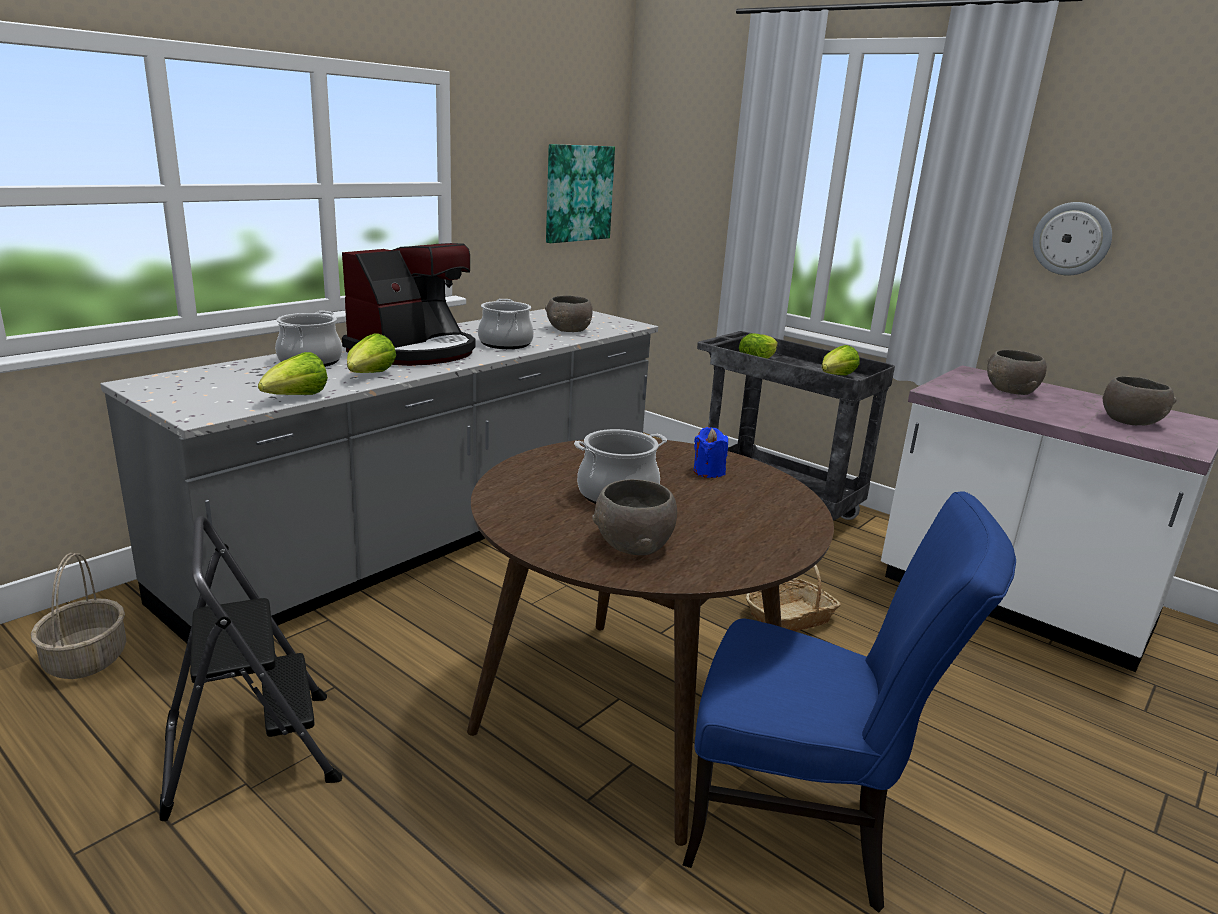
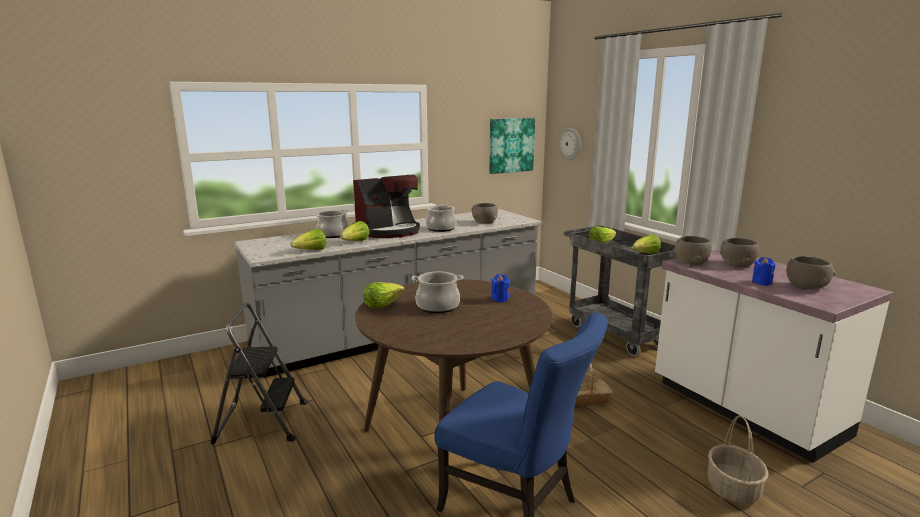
camera: 20 degrees right, 5 degrees down
(85, 659) = (214, 372): basket -> basket (732, 488)
(513, 500) = (382, 304): none -> lettuce
(632, 544) = (422, 329): grey bowl -> grey bowl (690, 262)
(1072, 239) = (792, 166): wall clock -> wall clock (570, 144)
(1073, 418) = (761, 282): none -> blue candle

